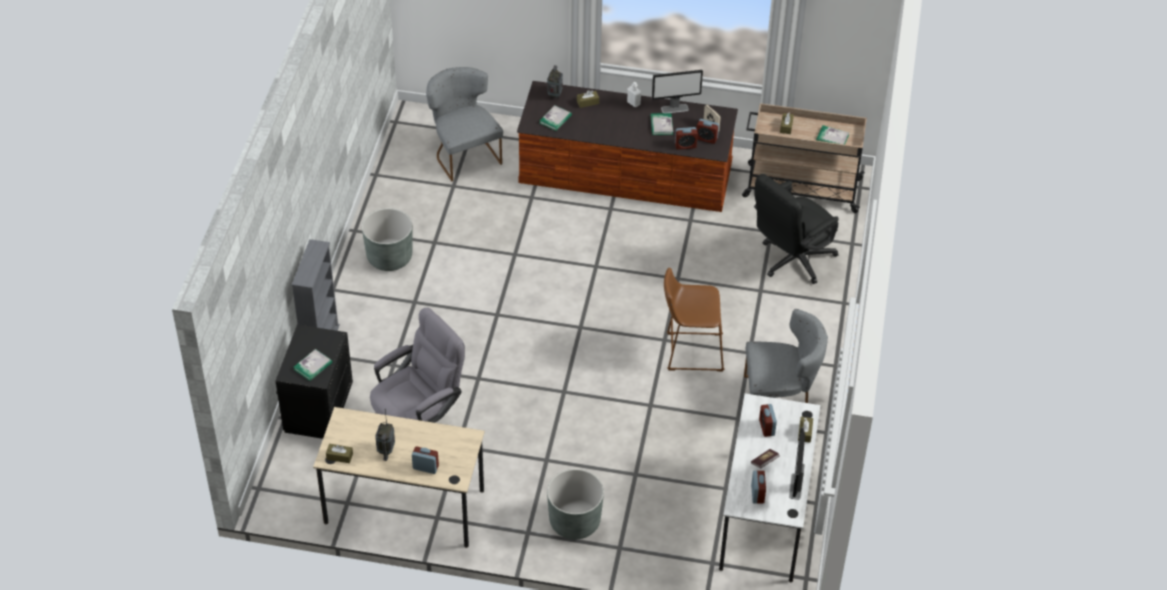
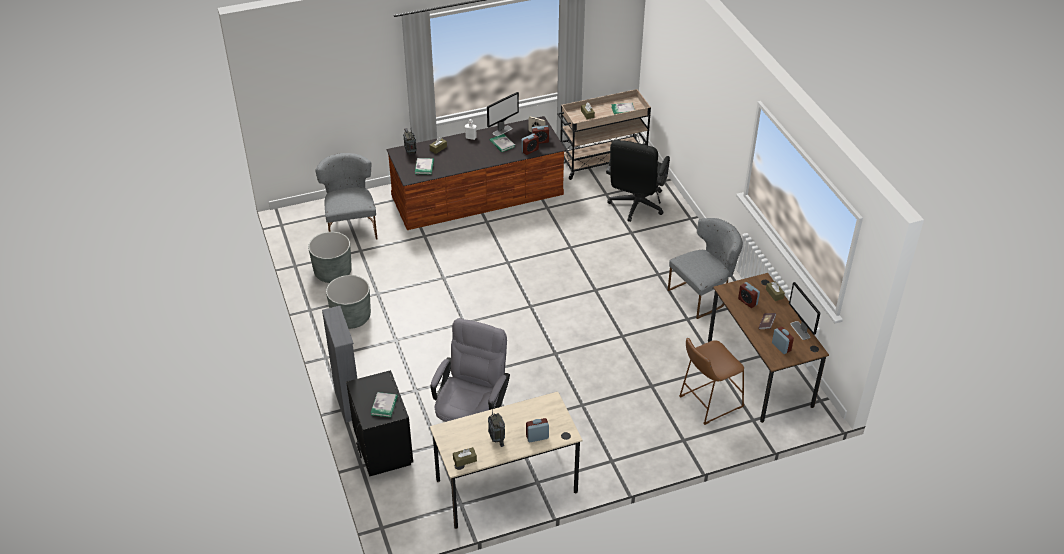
camera: 30 degrees left, 5 degrees down
(464, 154) = (351, 227): grey chair -> grey chair turned 45 degrees clockwise
(574, 521) = (637, 437): grey planter -> grey planter (333, 272)
(690, 351) = (619, 290): brown stool -> brown stool (708, 403)
(765, 516) = (759, 373): white desk -> brown desk

